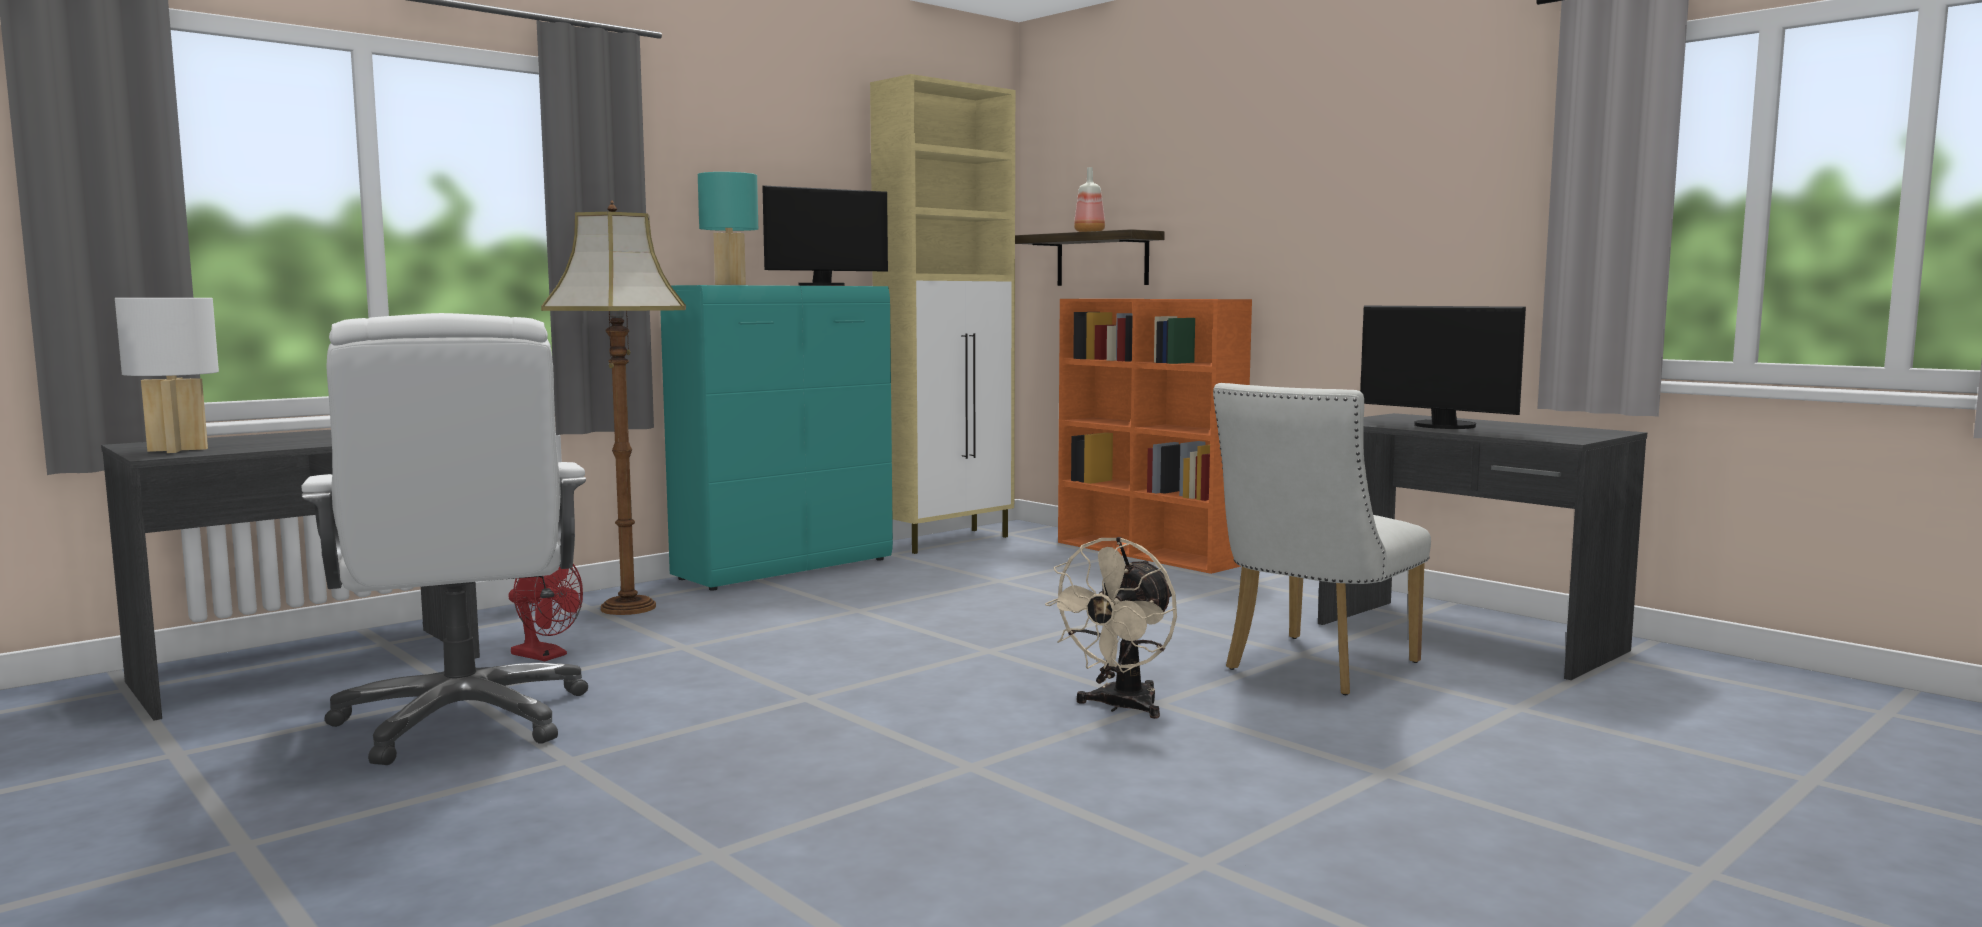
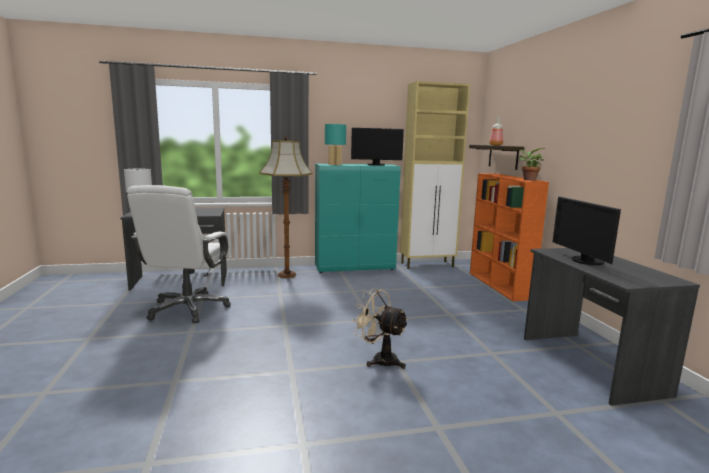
camera: 30 degrees right, 5 degrees up
(545, 656) = (240, 289): red fan -> none
(1120, 707) = (379, 359): beige fan -> beige fan turned 60 degrees clockwise
(1204, 298) = (528, 179): none -> potted plant
(1313, 668) = (486, 362): white chair -> none

